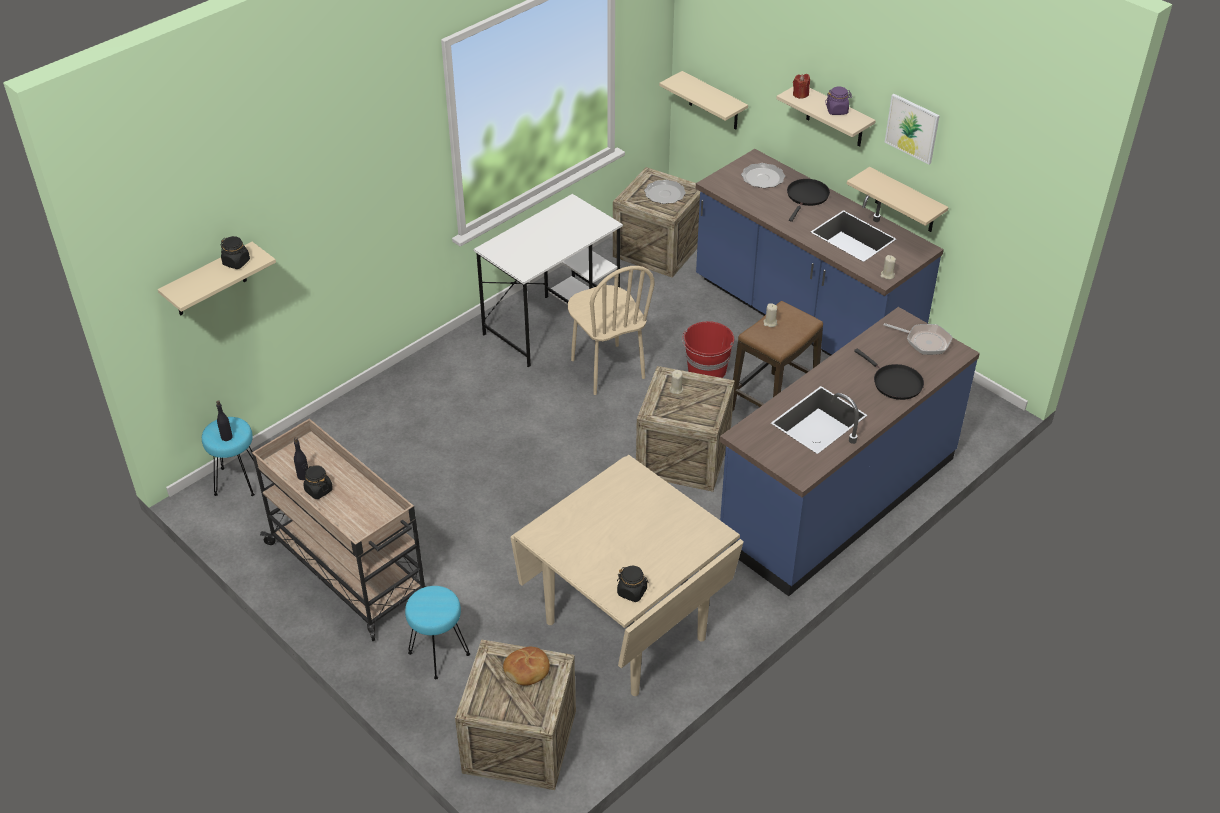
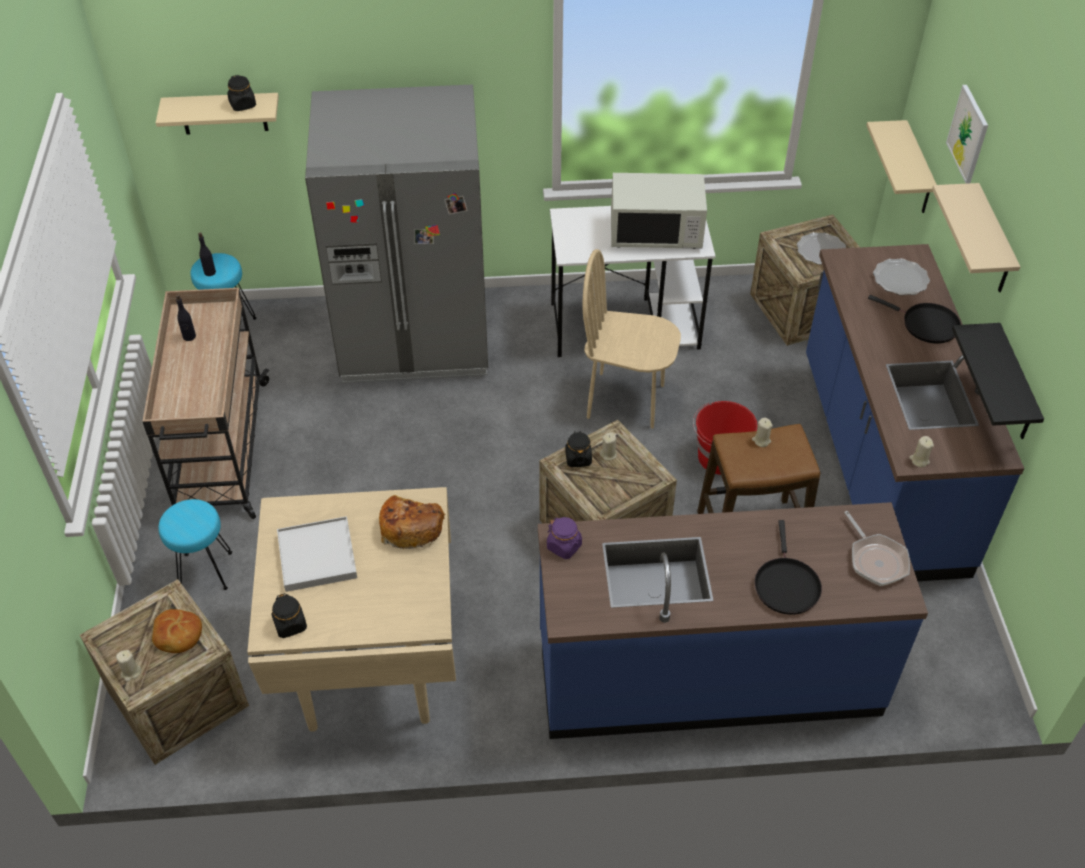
camera: 40 degrees right, 5 degrees up
(318, 490) = (185, 356): black jar -> black jar (578, 458)
(407, 412) = (414, 338): none -> grey fridge
(523, 713) = (131, 672): none -> beige candle
(566, 228) = (656, 232): none -> white microwave
(598, 543) = (317, 556): none -> white tray
(607, 369) = (625, 400): beige chair -> beige chair turned 90 degrees clockwise
(635, 490) = (410, 526): none -> bread
(800, 94) = (962, 196): red candle -> none
(807, 197) = (926, 325): black frying pan -> black frying pan turned 60 degrees clockwise
(837, 110) = (984, 234): purple jar -> purple jar (564, 546)
(905, 201) = (1014, 386): beige shelf -> black shelf
(912, 128) = (1045, 297): picture -> picture (968, 134)

